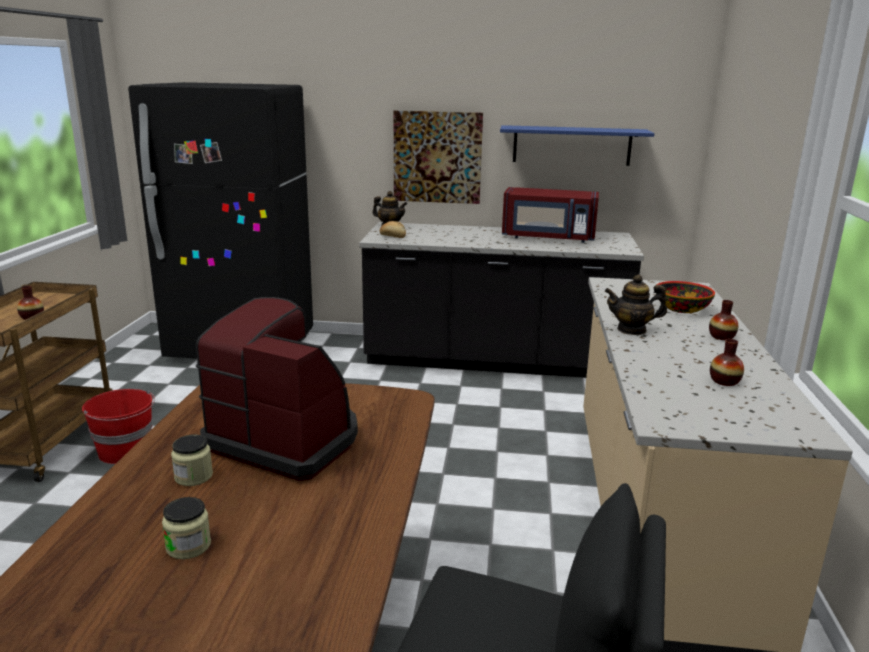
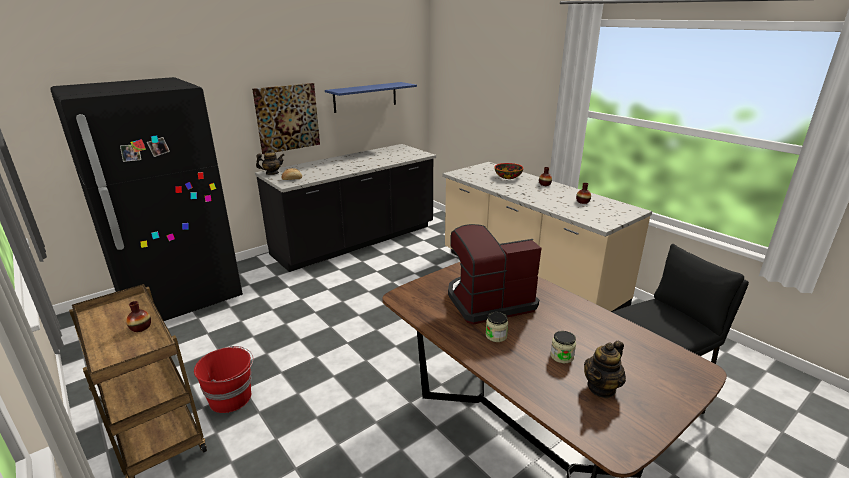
camera: 45 degrees left, 5 degrees up
(548, 238) = (375, 156): red microwave -> none
(632, 330) = (515, 192): teapot -> teapot (601, 388)

